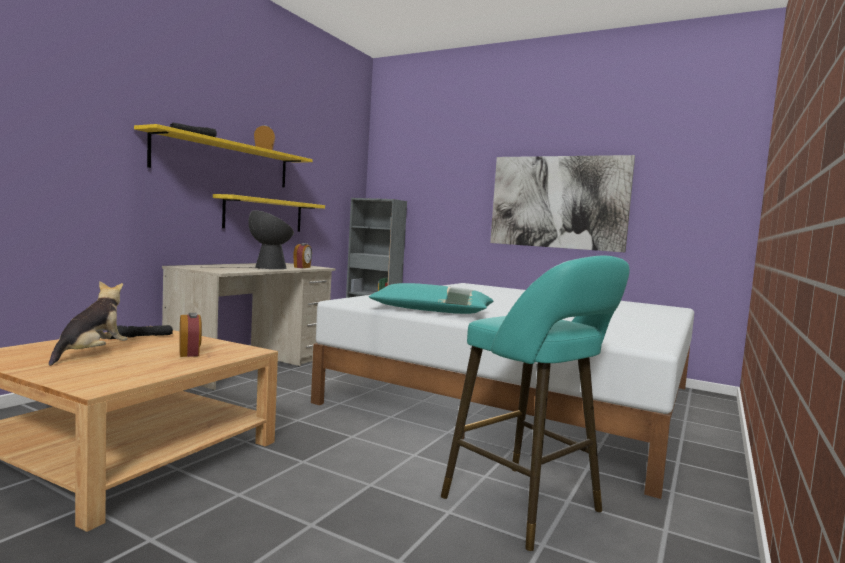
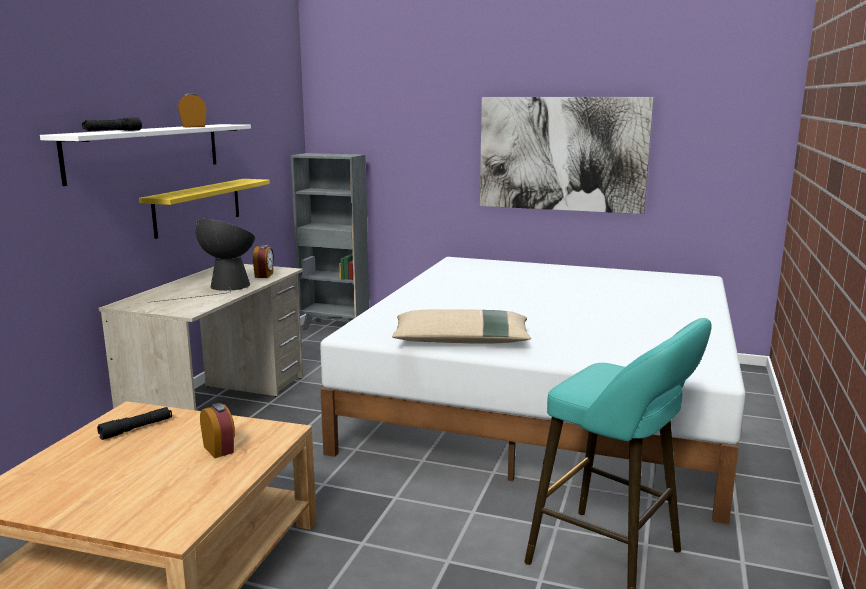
camera: 10 degrees left, 10 degrees up
(91, 354) = (110, 473): plush toy -> none
(225, 162) = (147, 151): yellow shelf -> white shelf
(431, 311) = (461, 341): turquoise pillow -> beige pillow

